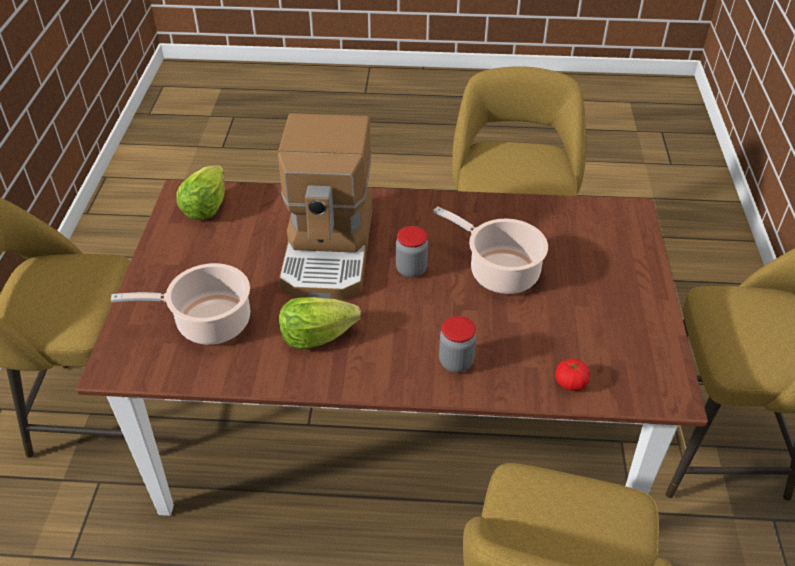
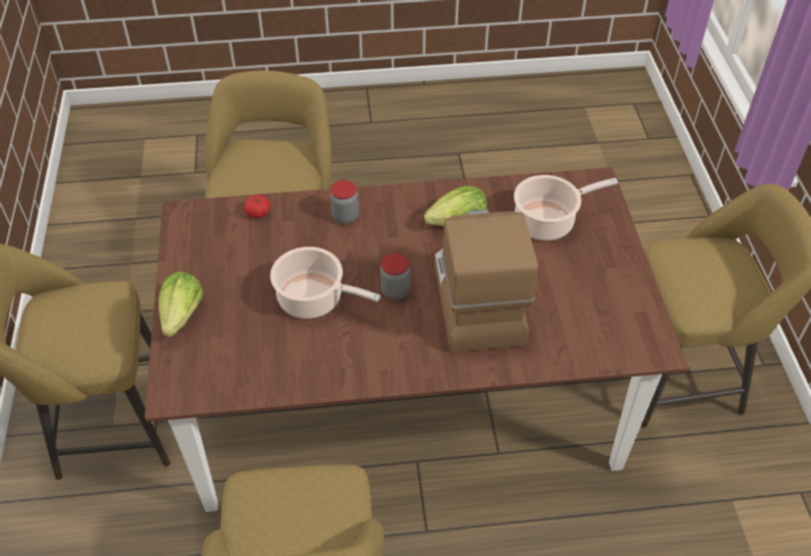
camera: 170 degrees right, 5 degrees up
(205, 207) = (621, 333): lettuce -> lettuce (182, 315)

